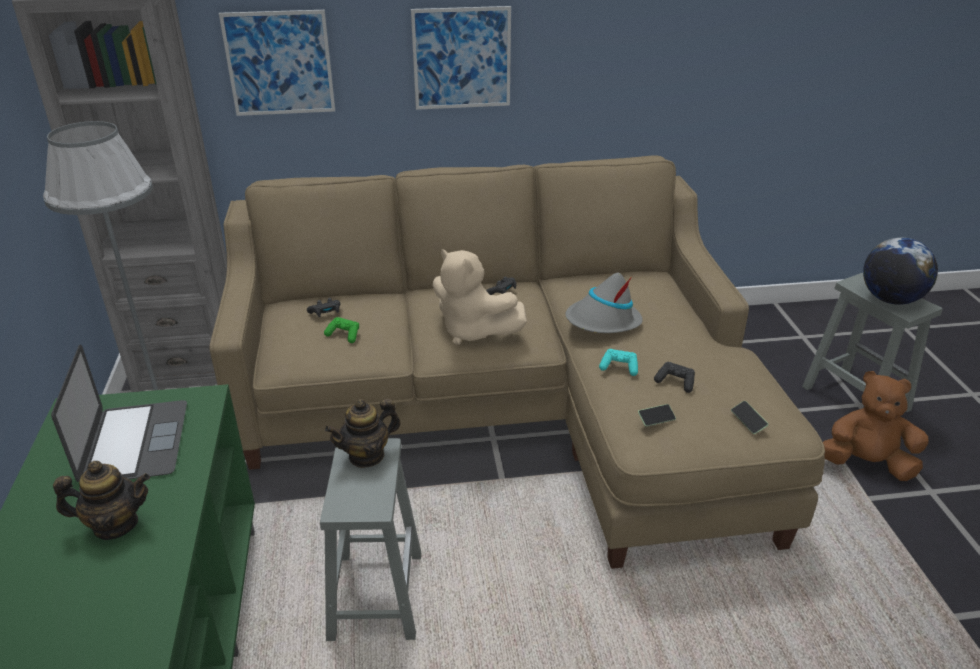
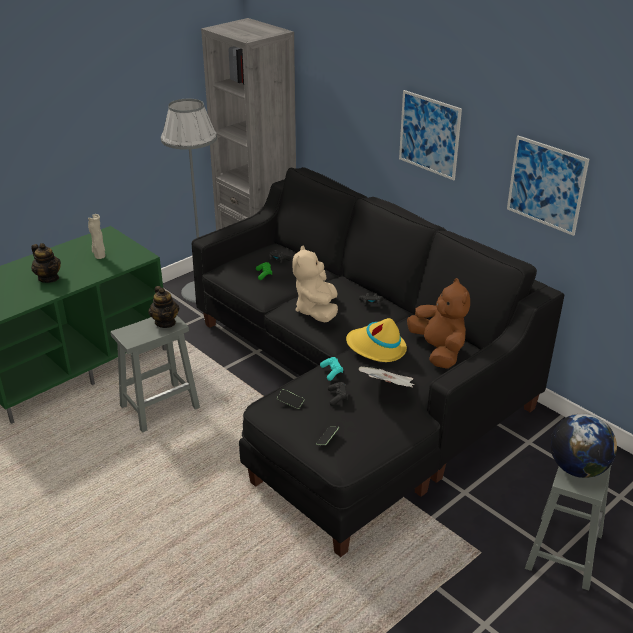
camera: 55 degrees right, 0 degrees up
(135, 442) = (99, 256): laptop -> beige vase
(279, 63) = (335, 100): picture -> picture (546, 185)
(366, 455) = (165, 322): teapot -> teapot turned 135 degrees counterclockwise
(513, 408) = (352, 387): beige sofa -> black sofa
(602, 321) = (376, 348): grey hat -> yellow hat
(685, 344) = (388, 388): none -> newspaper
(866, 464) = (479, 577): brown plush toy -> brown plush toy (438, 351)

